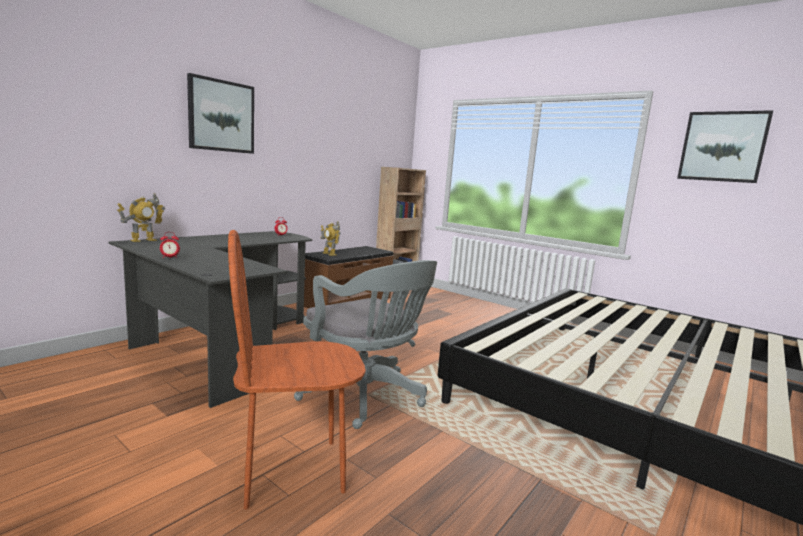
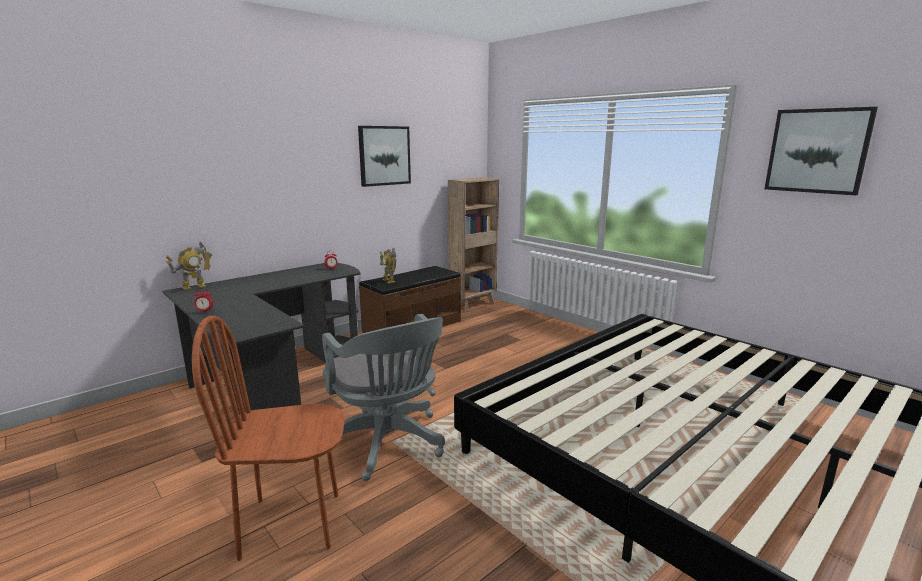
camera: 10 degrees right, 5 degrees up
(221, 116) = (262, 155): picture -> picture (384, 155)

